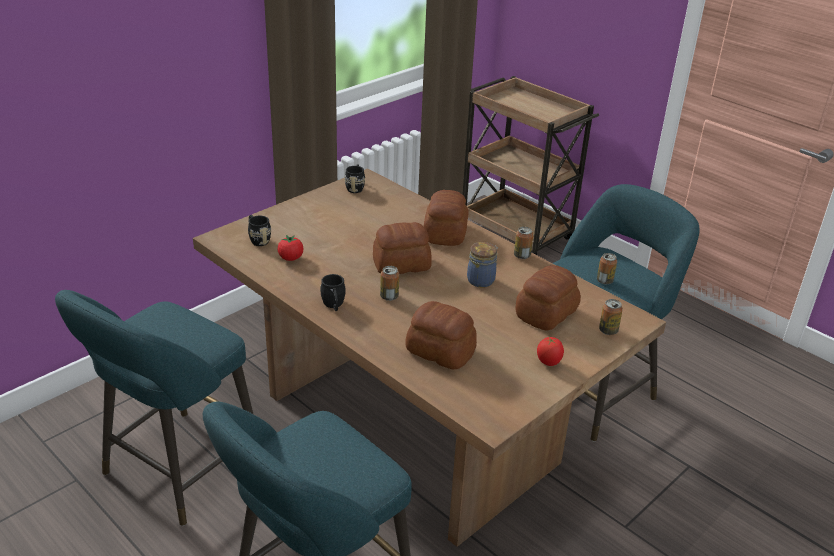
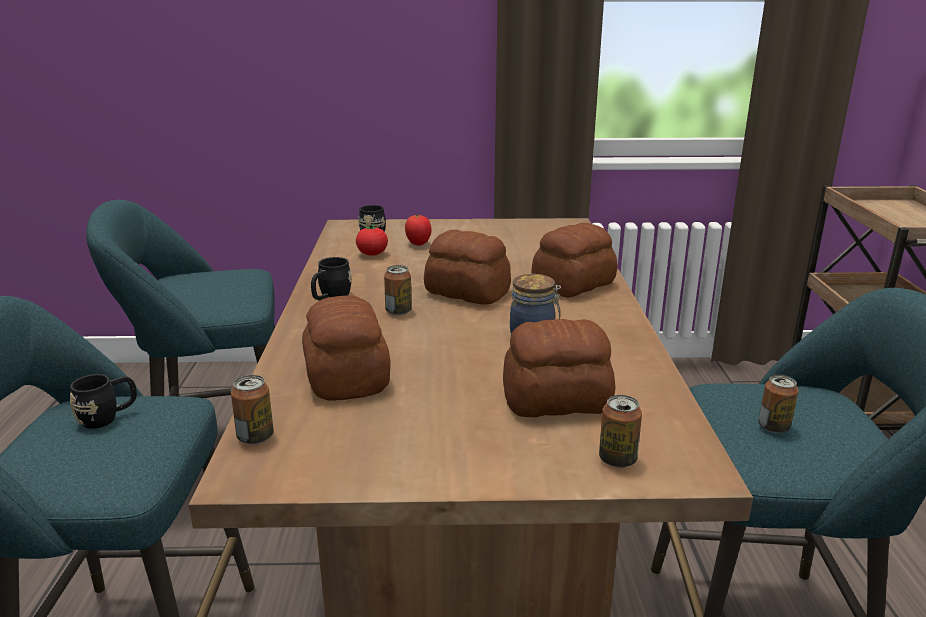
camera: 45 degrees right, 10 degrees down
(355, 187) = (545, 226): black mug -> black mug (108, 417)
(522, 255) = (635, 333): can -> can (255, 437)
(548, 363) = (451, 451): tomato -> tomato (418, 244)

